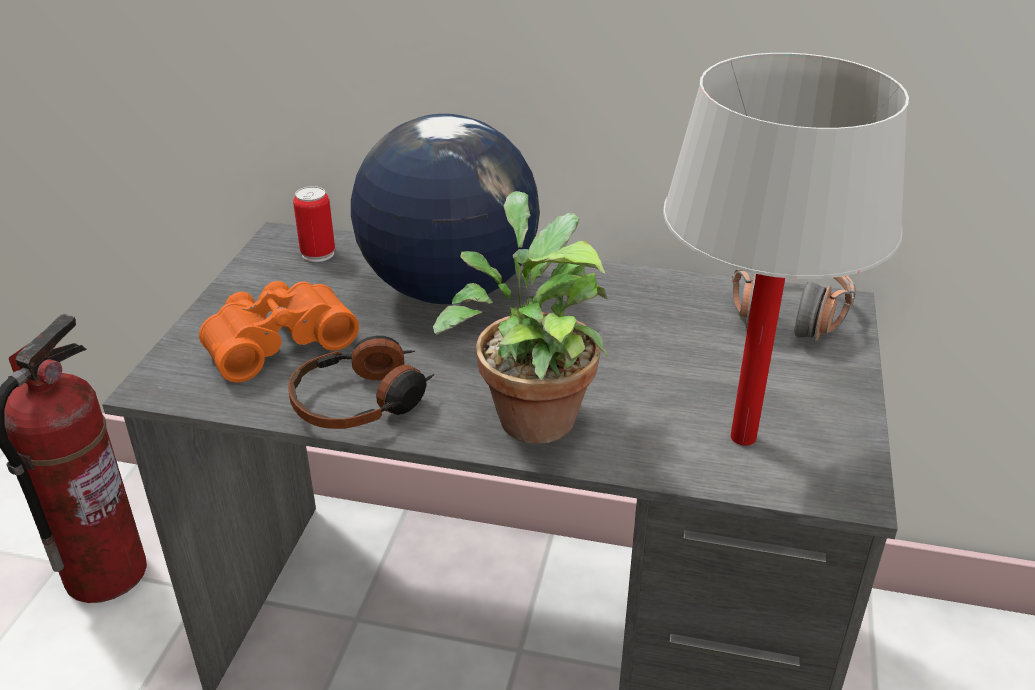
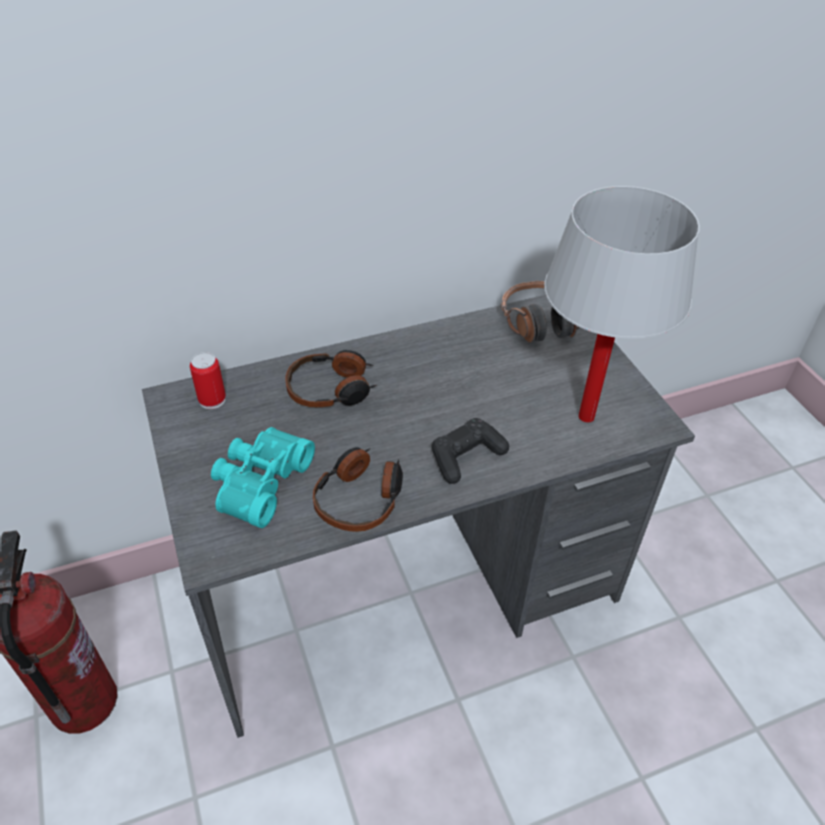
camera: 35 degrees left, 10 degrees up
(277, 342) = (258, 482): orange binoculars -> turquoise binoculars
(449, 288) = (331, 389): globe -> headphones
(530, 413) = (466, 457): potted plant -> black game controller

